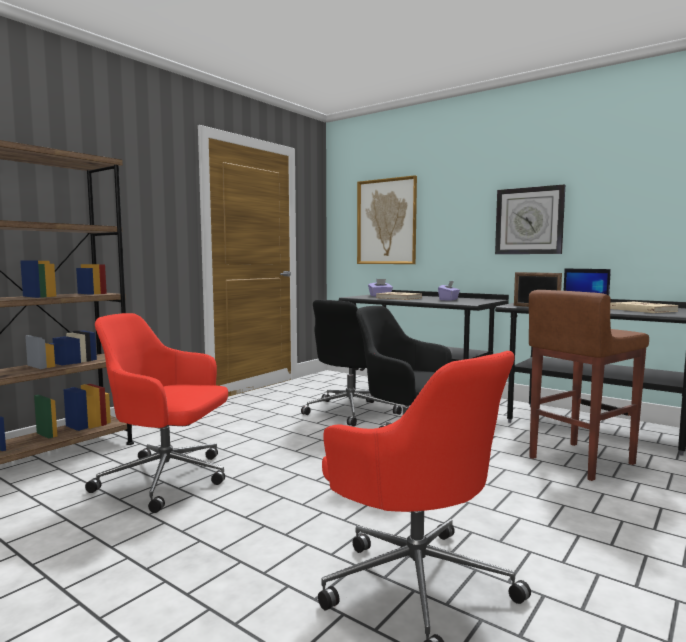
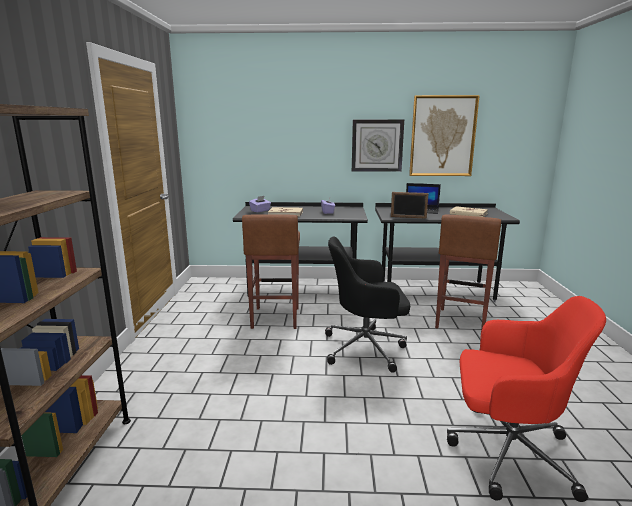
camera: 35 degrees left, 10 degrees up
(167, 479) = (230, 446): red office chair -> none
(351, 410) = (274, 318): black office chair -> brown stool
(386, 222) = (248, 140): picture -> picture (442, 136)

